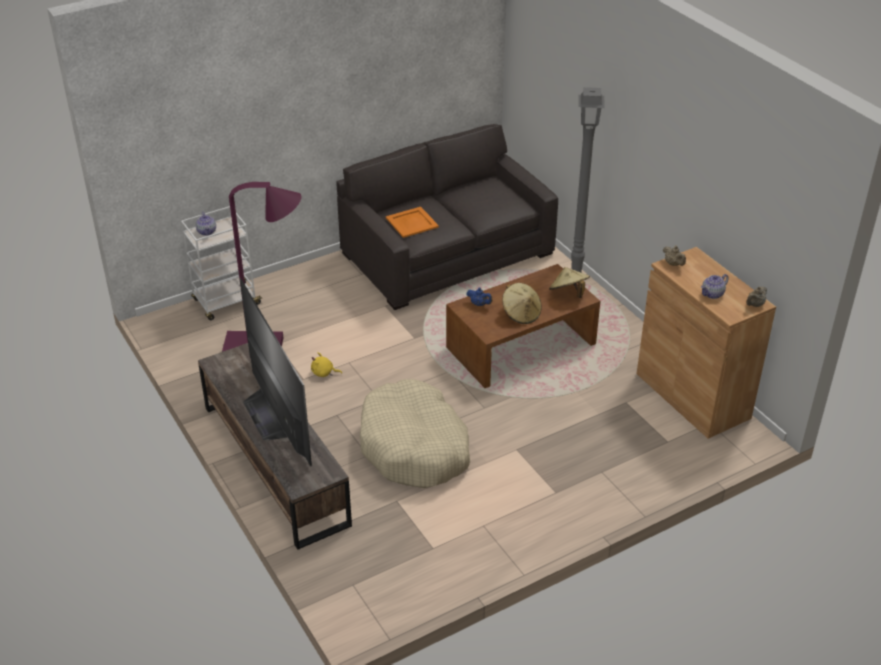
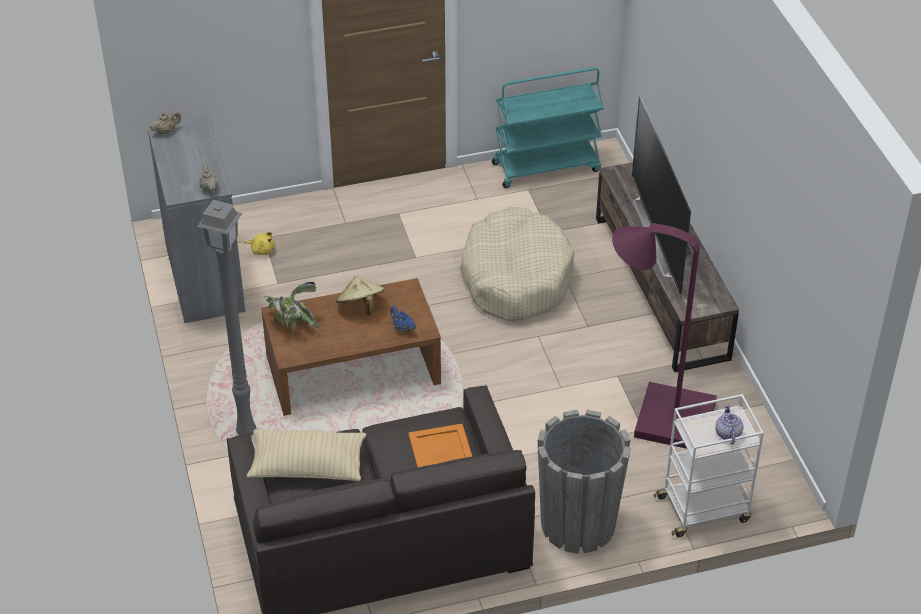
camera: 165 degrees left, 5 degrees up
(315, 280) = (578, 524): none -> grey planter
(324, 373) = (592, 379): yellow plush toy -> yellow plush toy (261, 250)
(421, 583) = (546, 166): none -> turquoise cart
(497, 202) = (307, 466): none -> beige pillow
(568, 293) = (291, 323): beige hat -> potted plant
(692, 395) = (204, 277): brown cabinet -> grey cabinet
(712, 294) = (197, 149): teapot -> none

